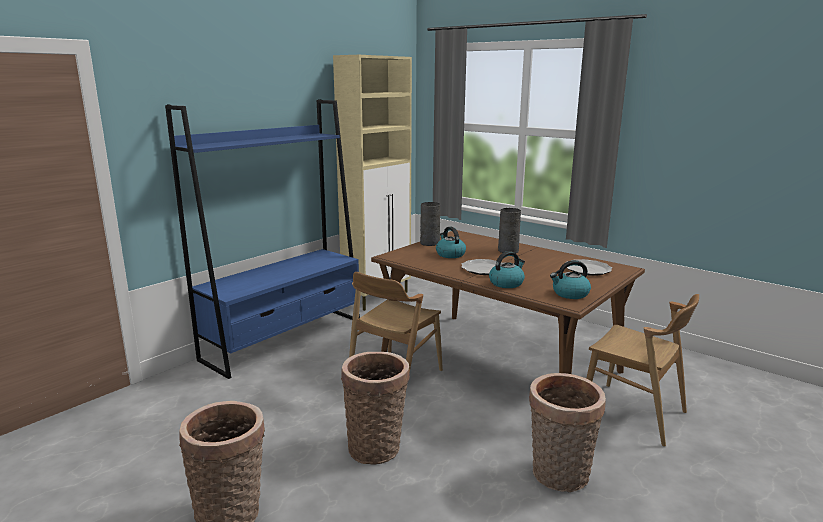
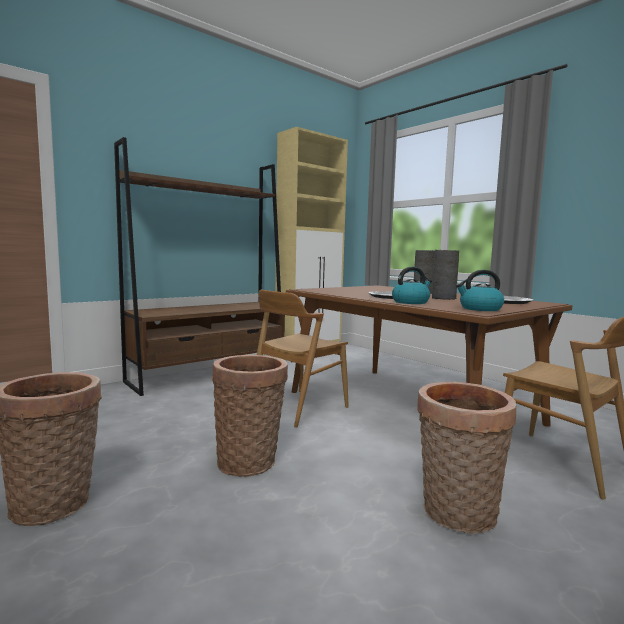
camera: 10 degrees right, 10 degrees down
(285, 339) = (210, 374): blue bookcase -> brown bookcase
(429, 243) = (347, 287): grey vase -> grey vase (443, 298)
(450, 254) = (363, 291): kettle -> none

